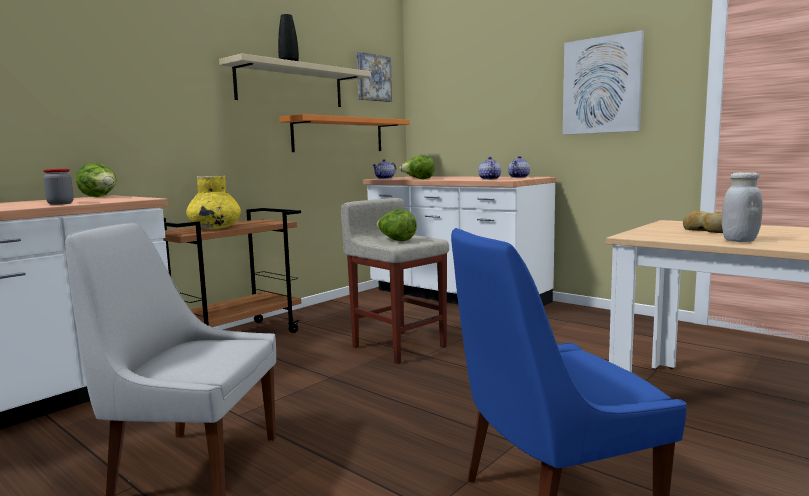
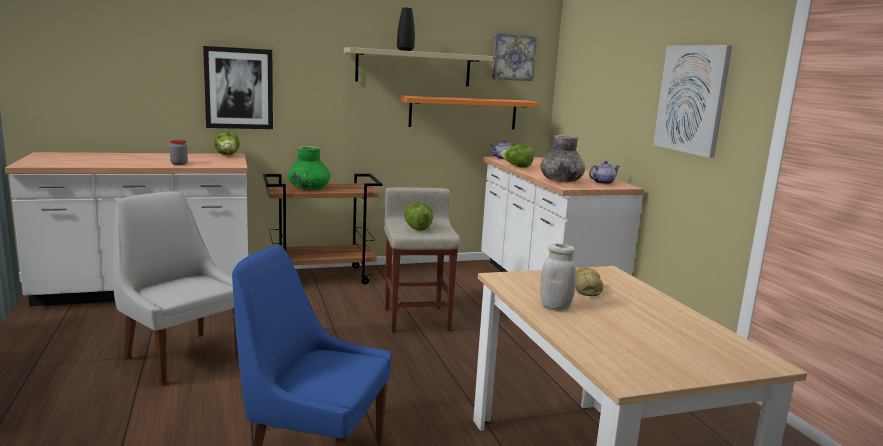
camera: 30 degrees right, 5 degrees up
(97, 107) = (239, 88): none -> picture
(214, 228) = (309, 189): yellow vase -> green vase
(489, 179) = (560, 181): teapot -> grey vase

